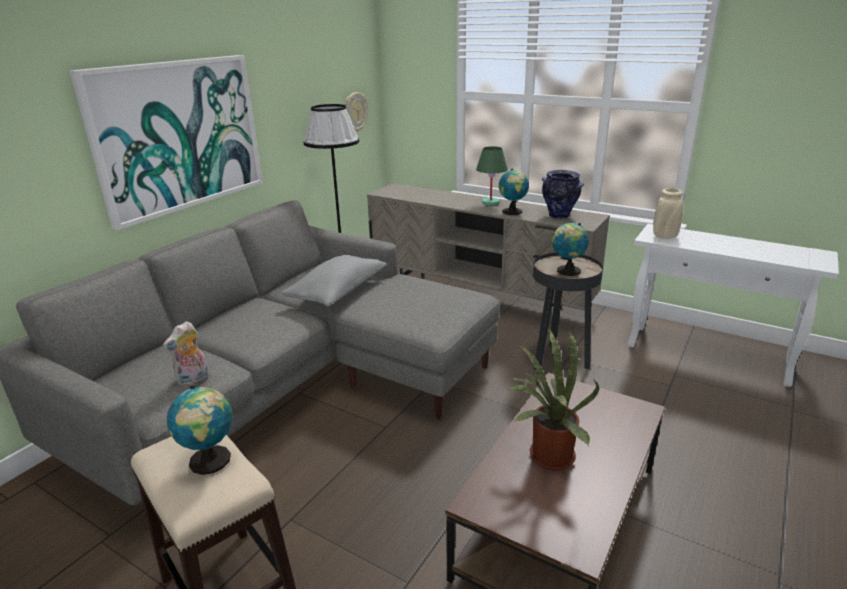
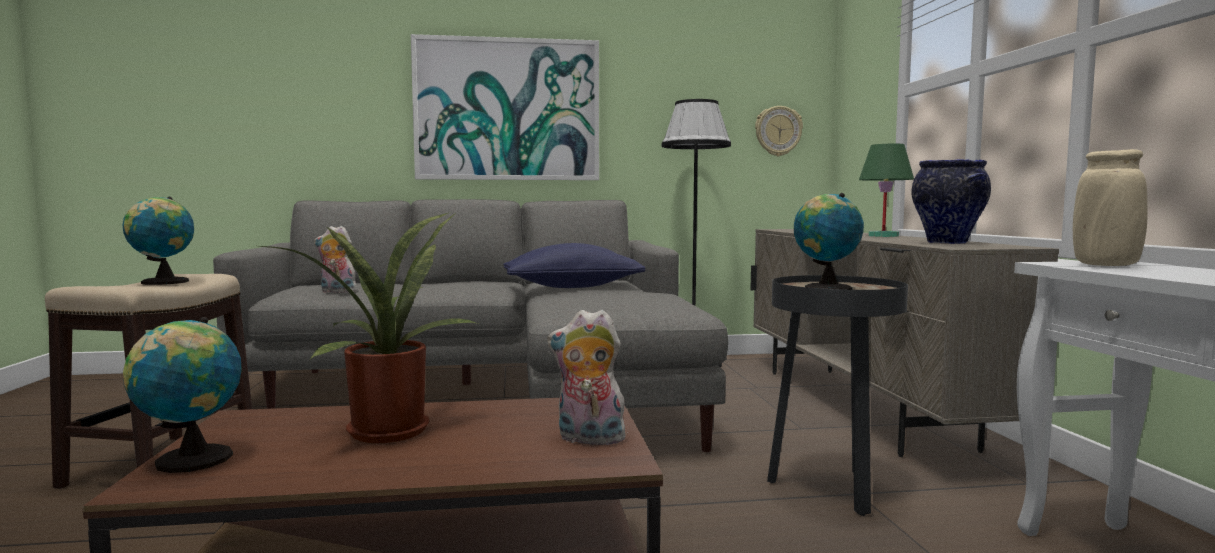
camera: 50 degrees right, 20 degrees down
(338, 292) = (572, 287): grey pillow -> blue pillow
(512, 212) = (884, 239): globe -> globe (189, 461)
(610, 406) = (588, 439): none -> plush toy

